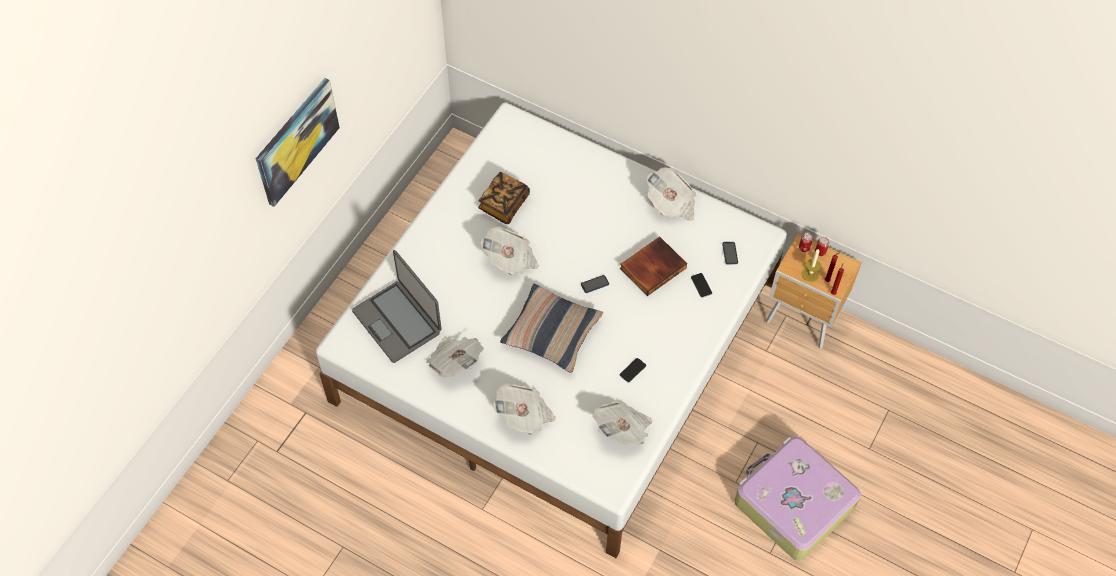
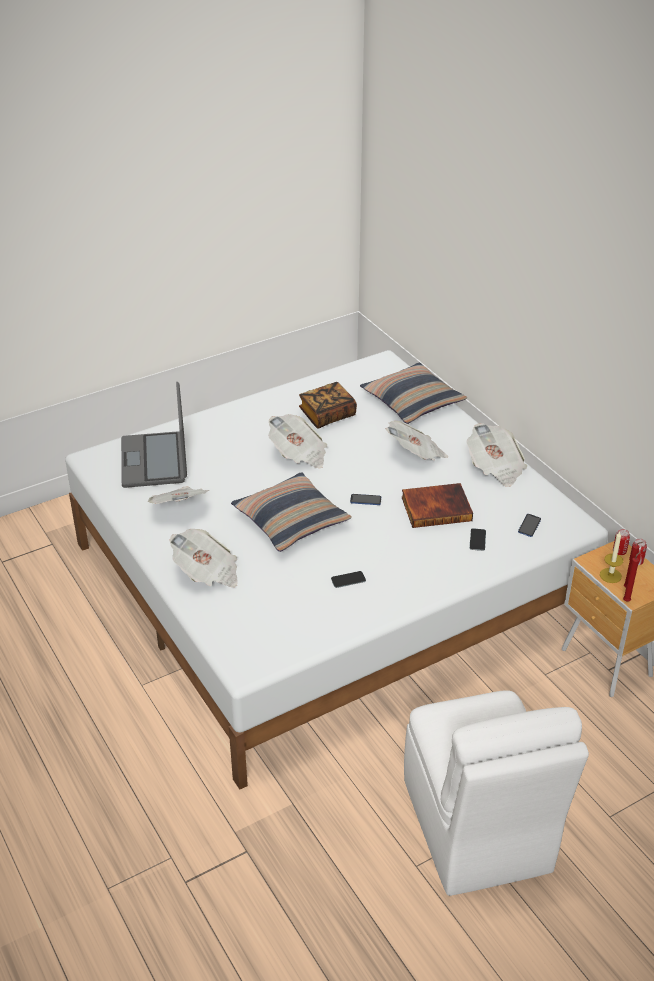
camera: 30 degrees right, 20 degrees down
(296, 141) = (134, 246): picture -> none
(563, 158) = (412, 402): none -> pillow
(623, 430) = (297, 624): newspaper -> newspaper (416, 455)
(792, 504) = (477, 829): suitcase -> white chair

